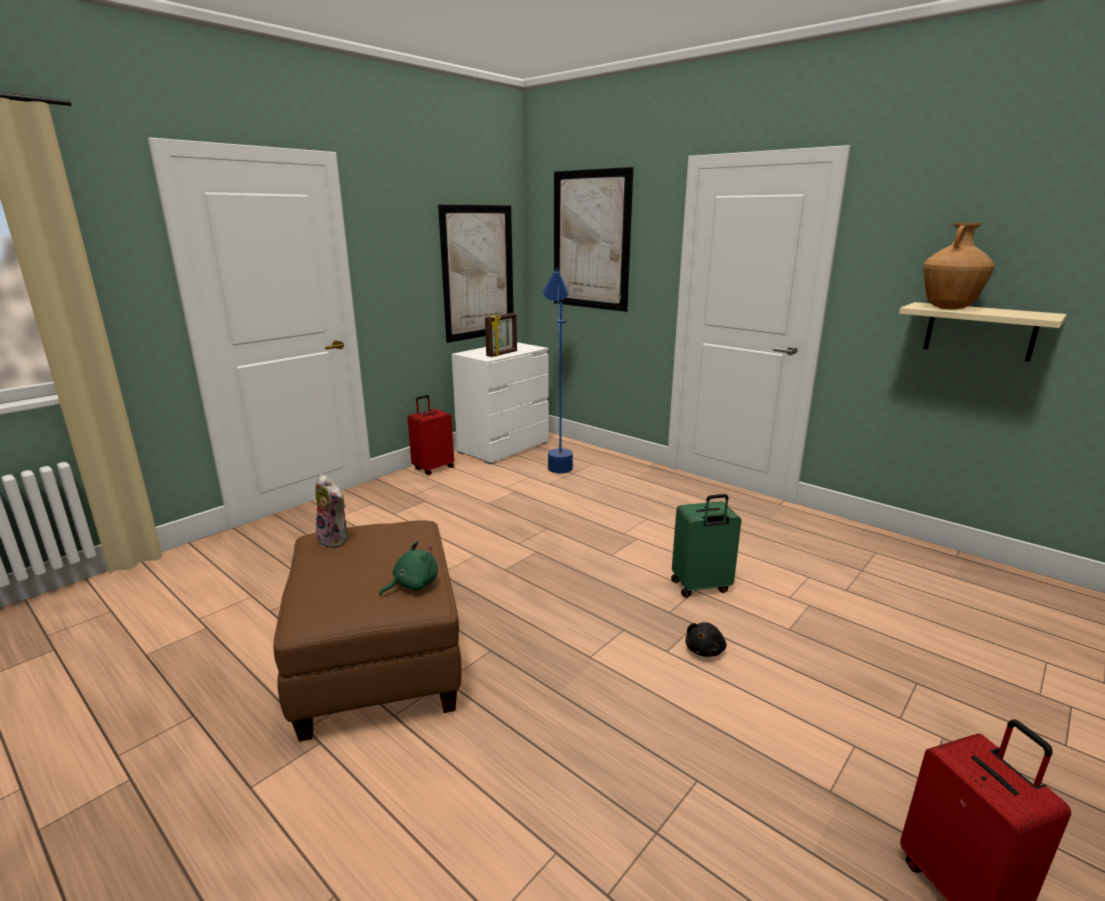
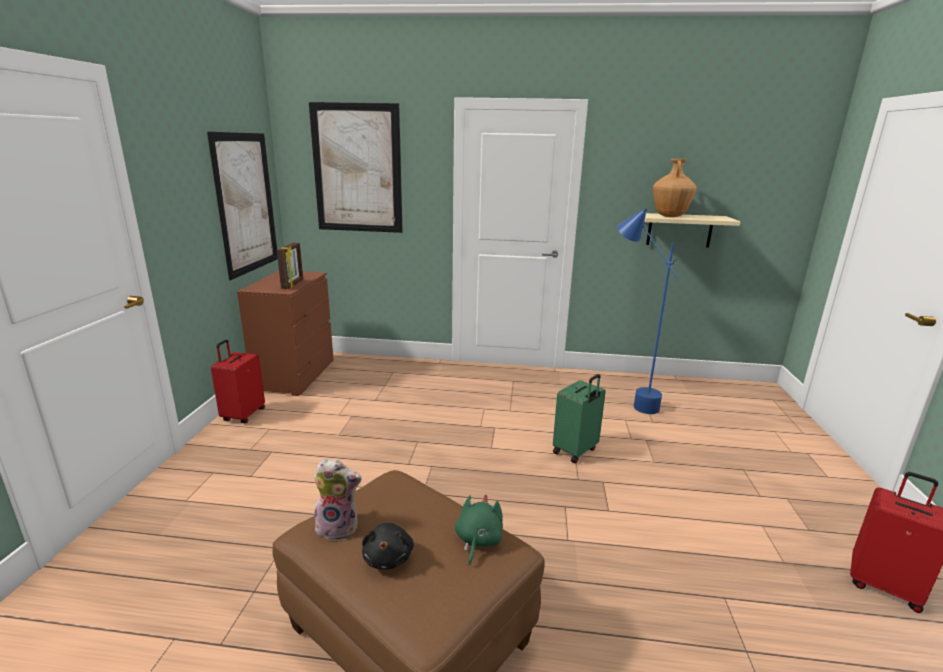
camera: 35 degrees left, 0 degrees up
(504, 447) = (295, 376): white dresser -> brown dresser
(557, 460) = (359, 377): blue floor lamp -> blue floor lamp (628, 400)
(705, 650) = (628, 498): black plush toy -> black plush toy (388, 557)

